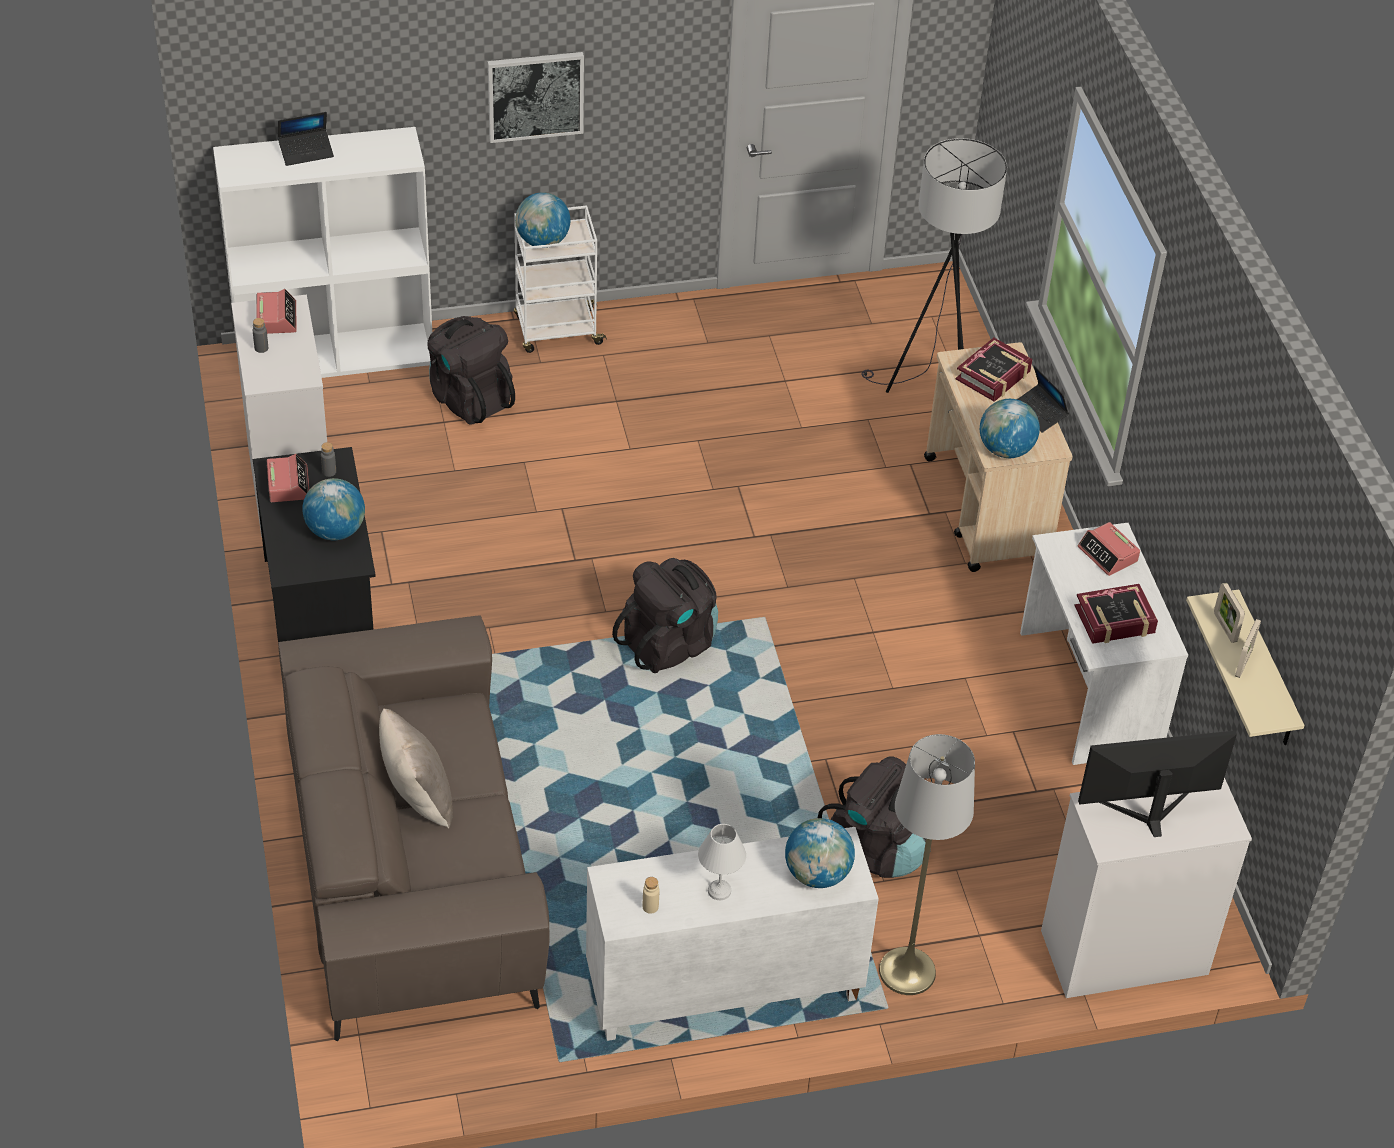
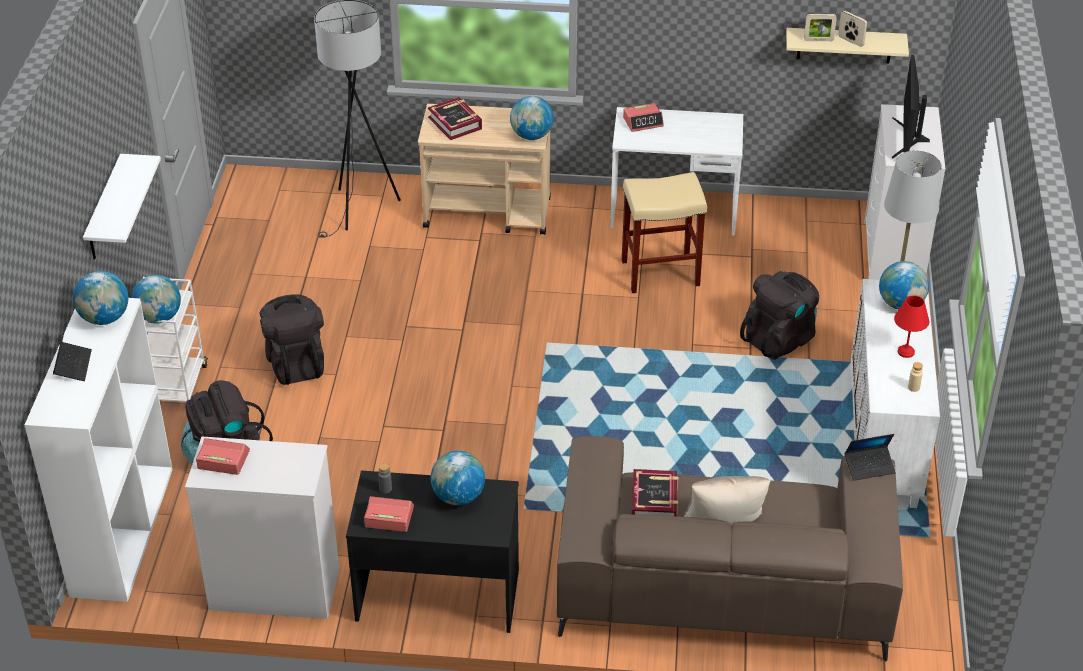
camera: 70 degrees left, 5 degrees down
(261, 348) = (258, 475): grey bottle -> none
(384, 152) = (105, 318): none -> globe
(535, 95) = (105, 210): picture -> white shelf
(669, 643) = (552, 397): black backpack -> black backpack (296, 363)
(718, 891) = (906, 352): white table lamp -> red table lamp
(951, 700) = (659, 273): none -> beige stool
(1040, 412) = (502, 113): laptop -> laptop (869, 467)
(1114, 620) = (703, 134): book -> book (655, 500)

